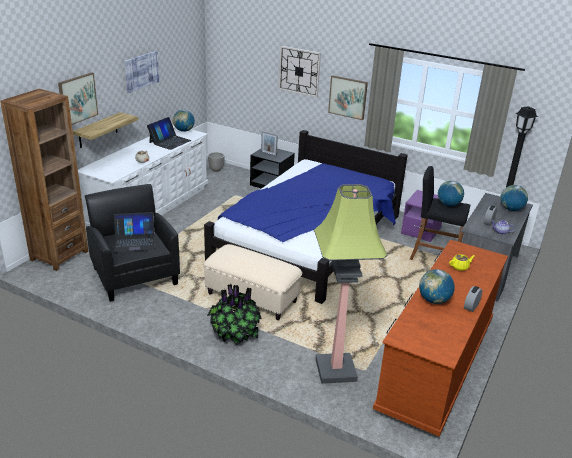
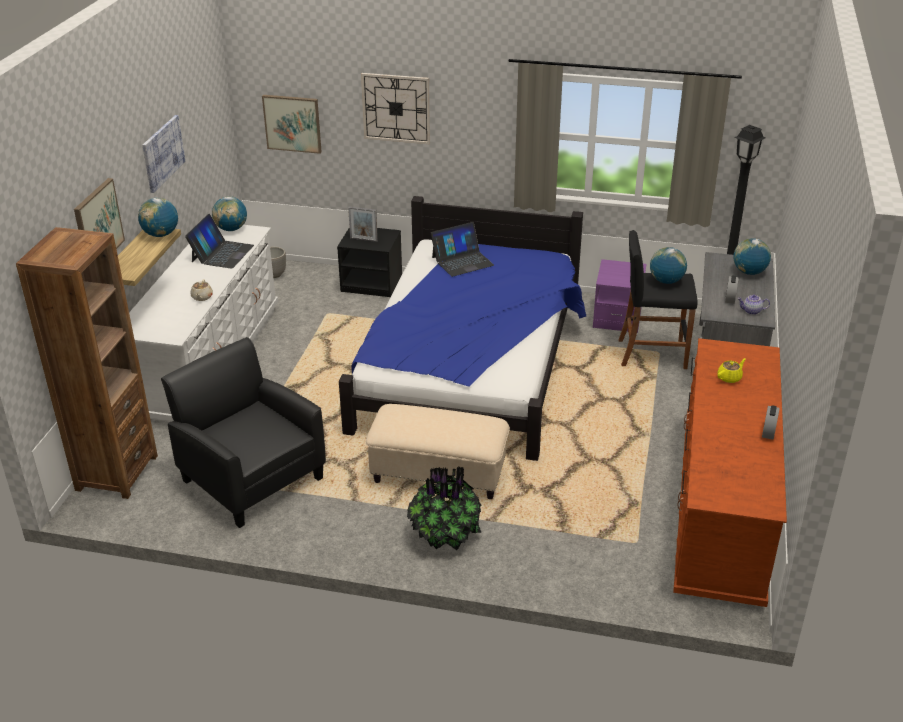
camera: 15 degrees left, 5 degrees up
(135, 241) = (252, 430): laptop -> laptop (462, 261)
(335, 370) = (600, 552): floor lamp -> none
(348, 97) = (479, 139): picture -> picture (292, 123)
(434, 300) = (720, 434): globe -> globe (161, 234)

